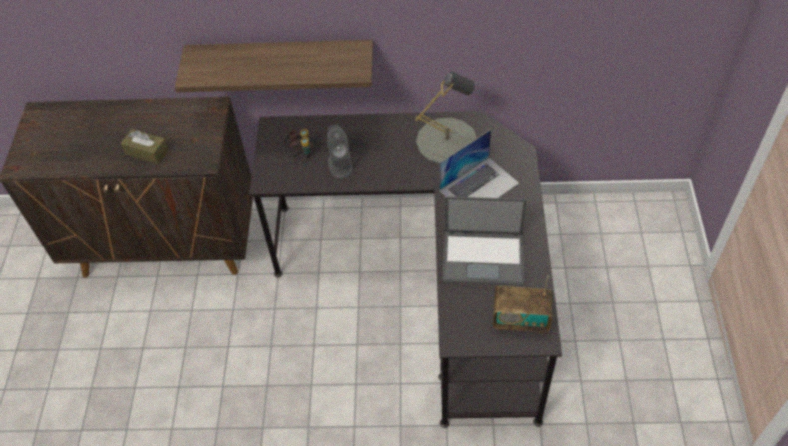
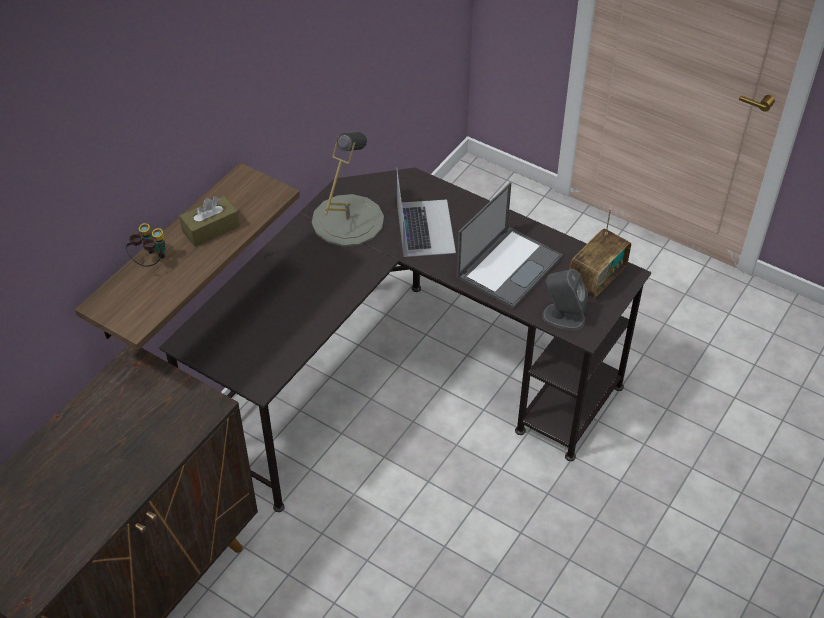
camera: 60 degrees left, 5 degrees down
(147, 152) = (140, 452): brown tissue box -> brown tissue box (211, 229)
(300, 154) = (251, 337): binoculars -> binoculars (150, 261)
(340, 164) = (298, 312): grey speaker -> grey speaker (563, 317)

